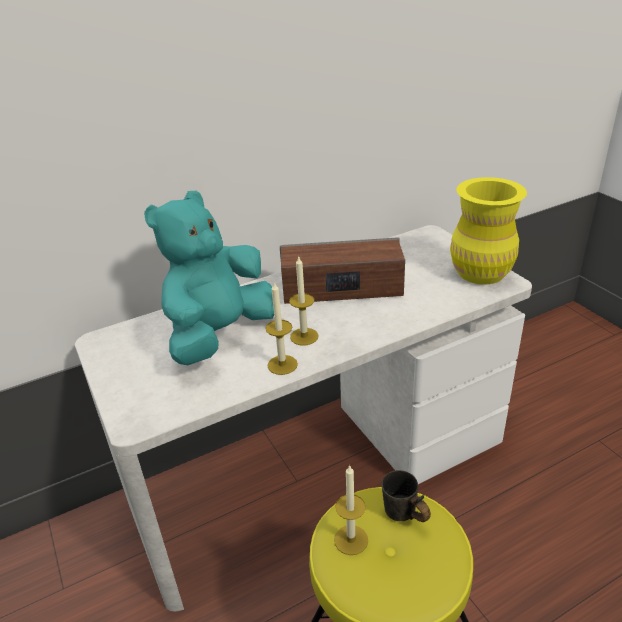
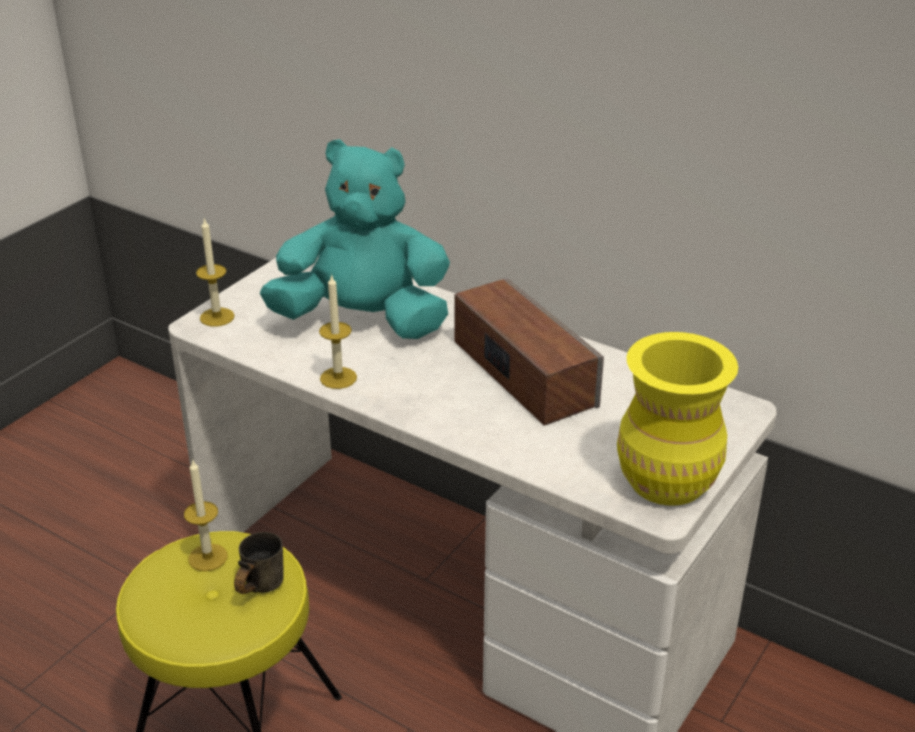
camera: 60 degrees right, 0 degrees up
(304, 336) = (400, 376): candle -> candle (217, 317)

